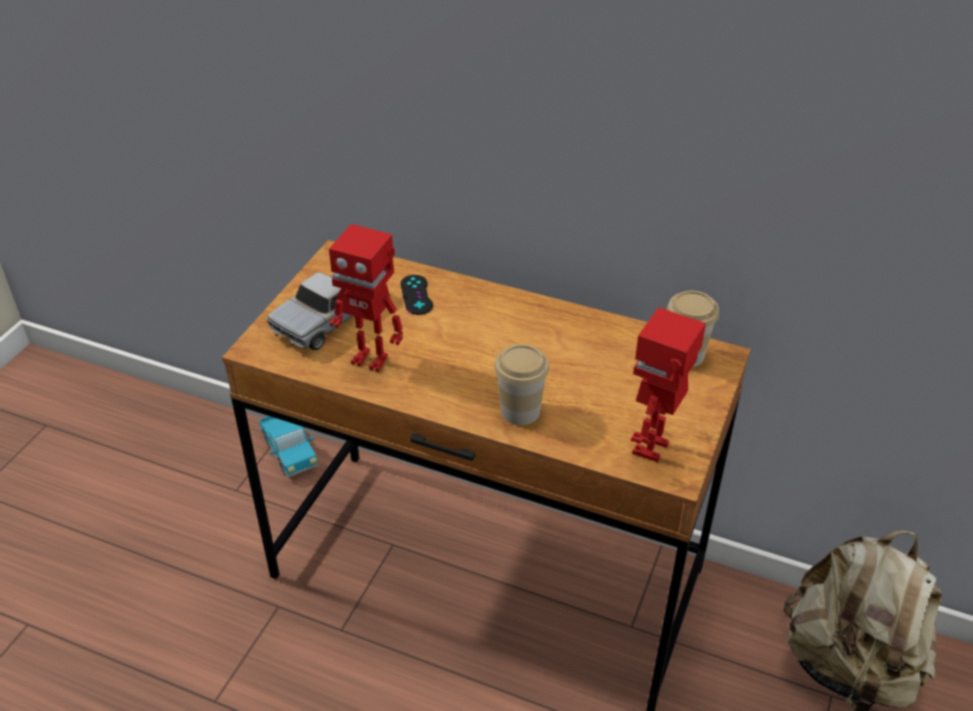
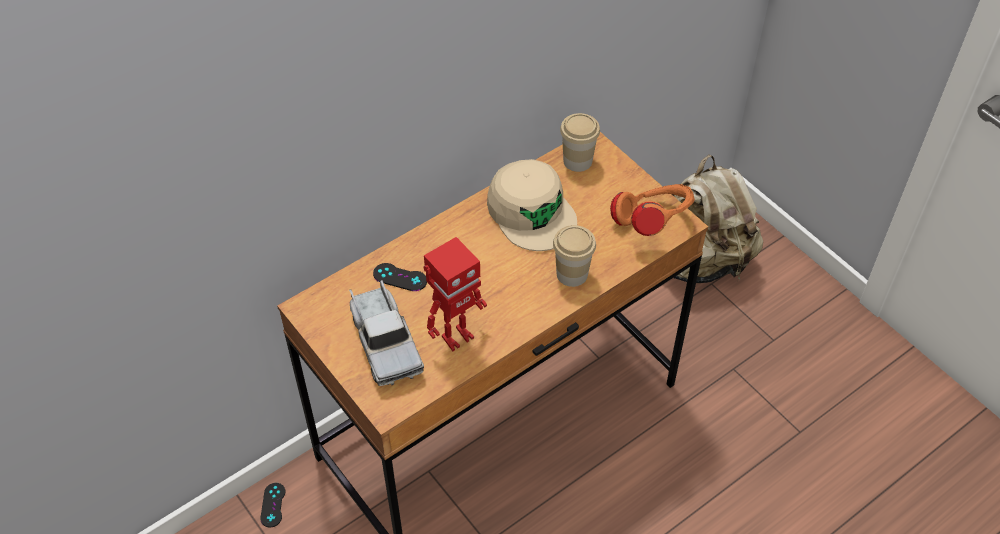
camera: 60 degrees left, 10 degrees up
(290, 453) = (273, 505): toy truck -> black game controller
(579, 348) = (531, 212): none -> beige cap
(653, 448) = (652, 223): toy robot -> orange headphones

